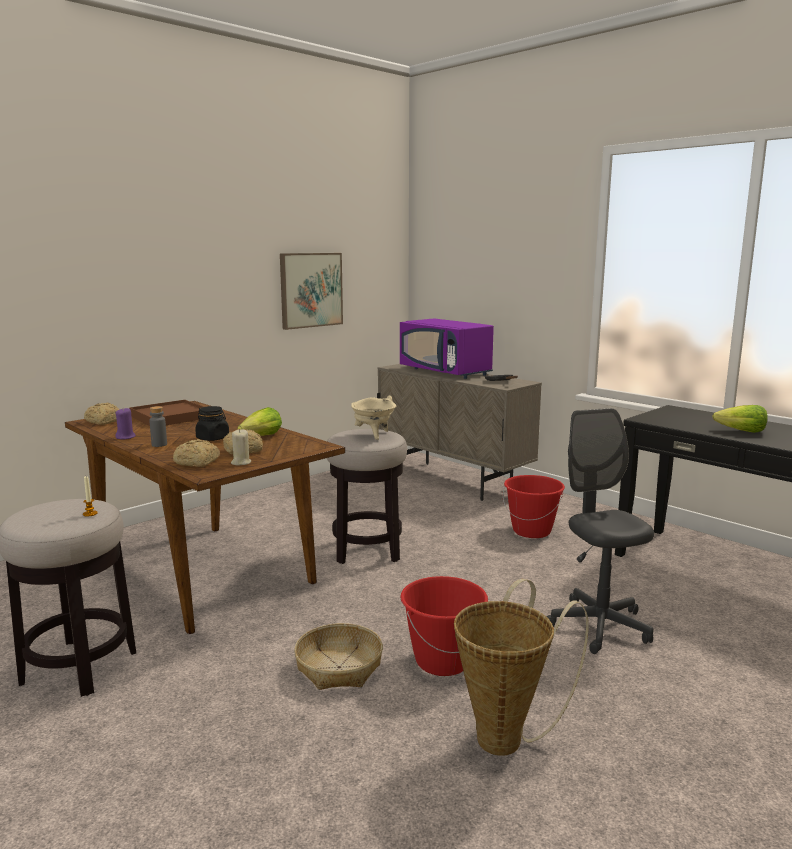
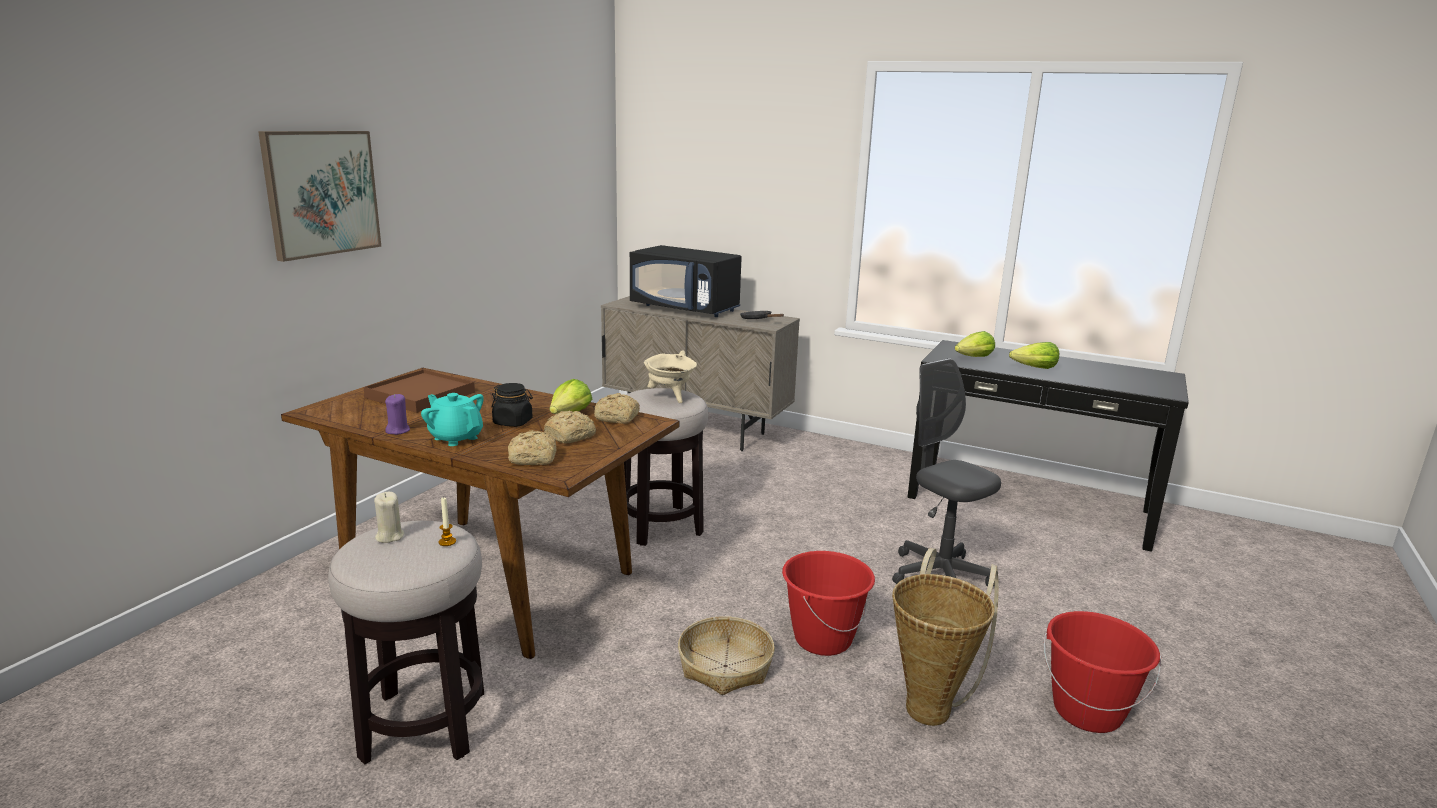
camera: 20 degrees left, 5 degrees up
(104, 421) = (339, 409): bread -> bread (618, 418)
(159, 445) = (456, 438): grey bottle -> turquoise teapot
(241, 462) = (586, 453): beige candle -> beige candle (389, 536)
(311, 290) = (524, 215): picture -> picture (321, 193)
(445, 372) = (685, 309): purple microwave -> black microwave
(532, 531) = (814, 481): red bucket -> red bucket (1087, 712)
(683, 420) = (974, 358): none -> lettuce

